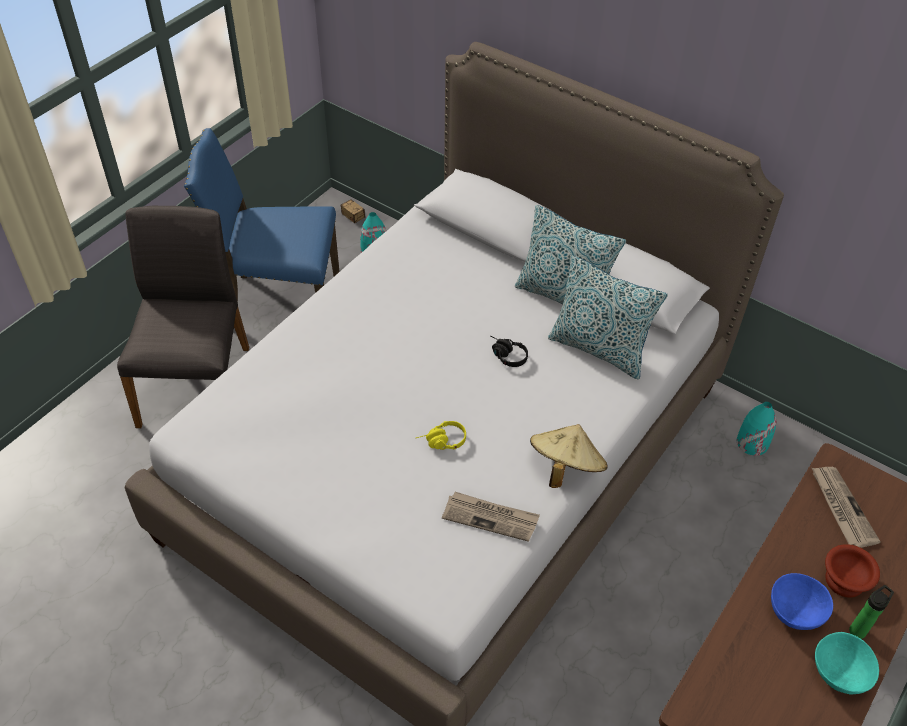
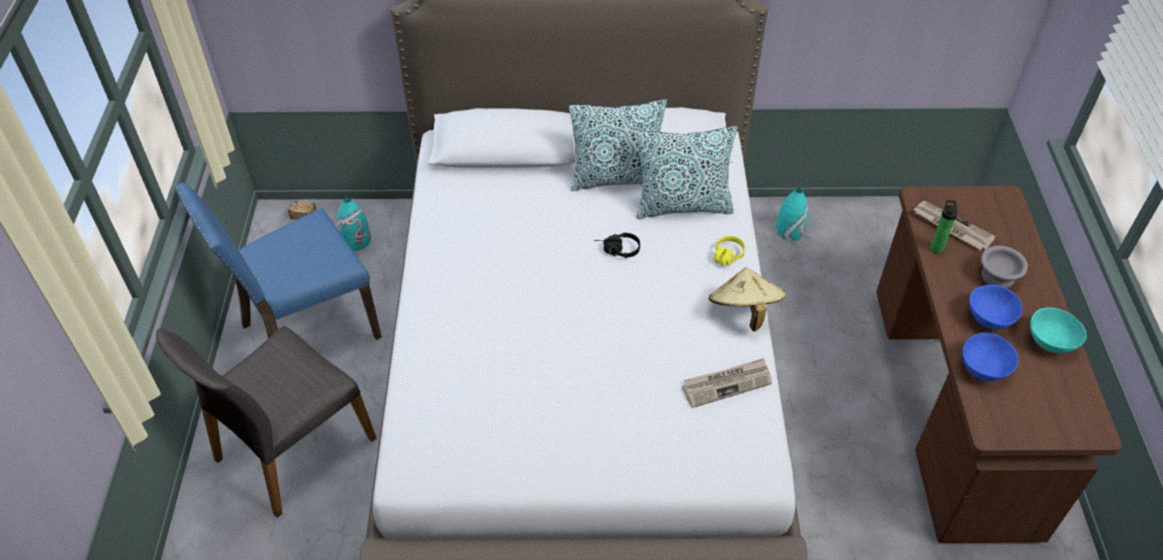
camera: 35 degrees left, 0 degrees up
(197, 384) = (292, 448): grey chair -> grey chair turned 105 degrees counterclockwise
(441, 442) = (633, 349): yellow headphones -> yellow headphones (725, 259)
(741, 653) = (984, 368): none -> blue bowl
(843, 581) = (997, 278): brown bowl -> grey bowl
(859, 629) = (1035, 304): bottle -> bottle (936, 247)

